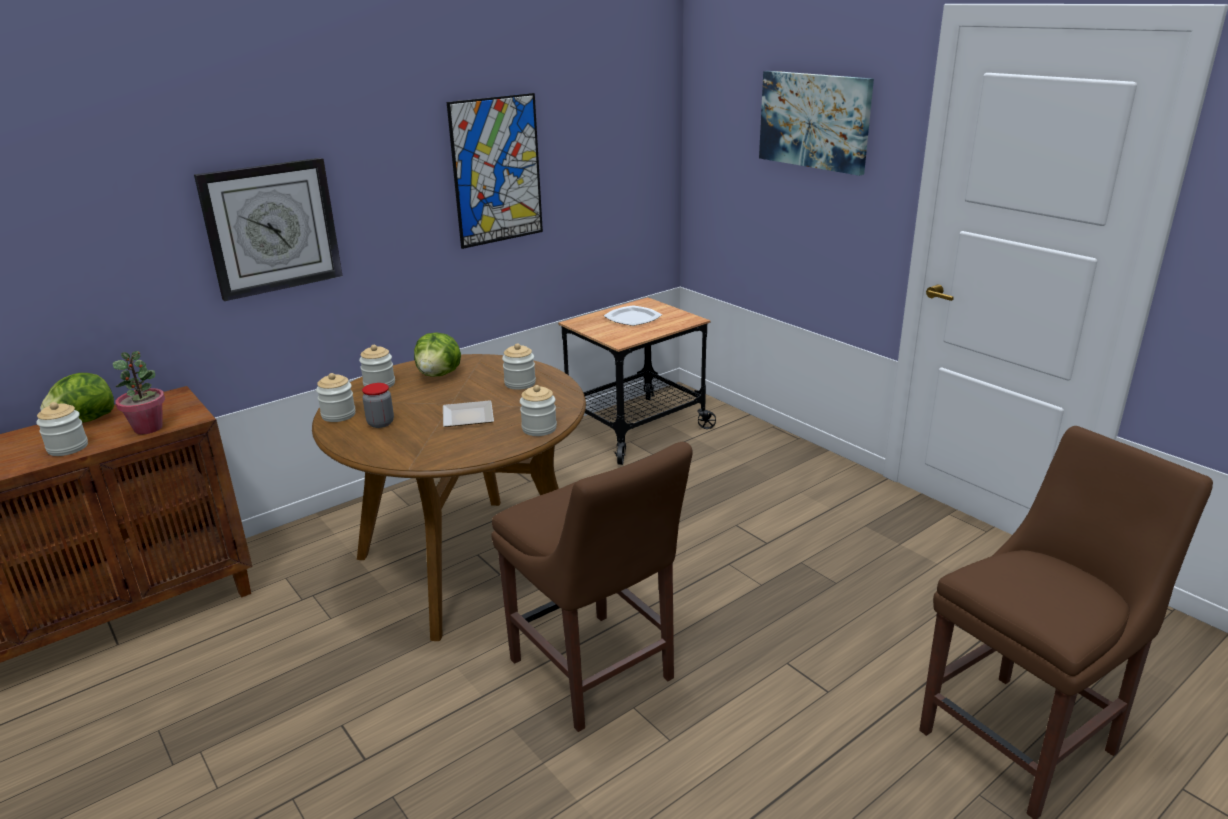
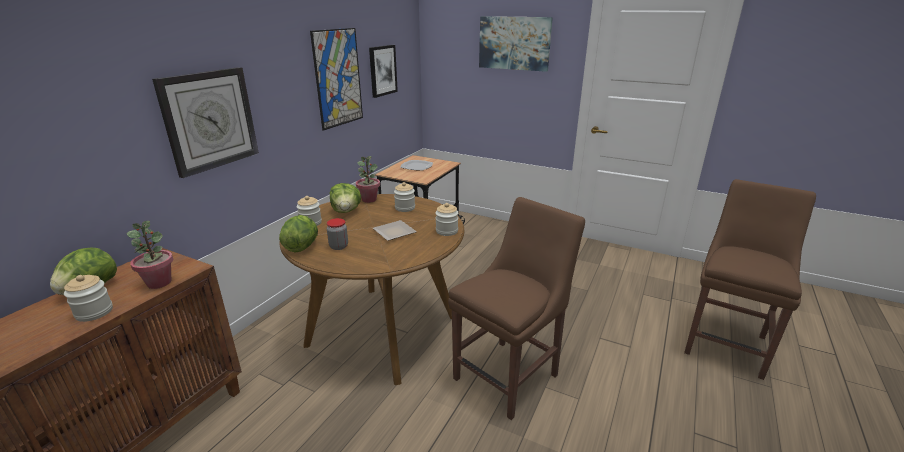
camera: 25 degrees left, 0 degrees up
(338, 415) = (302, 247): jar -> lettuce
(486, 362) = (369, 199): none -> potted plant
(591, 157) = (382, 70): none -> picture
(595, 674) = (509, 374): brown chair -> brown chair turned 75 degrees counterclockwise

